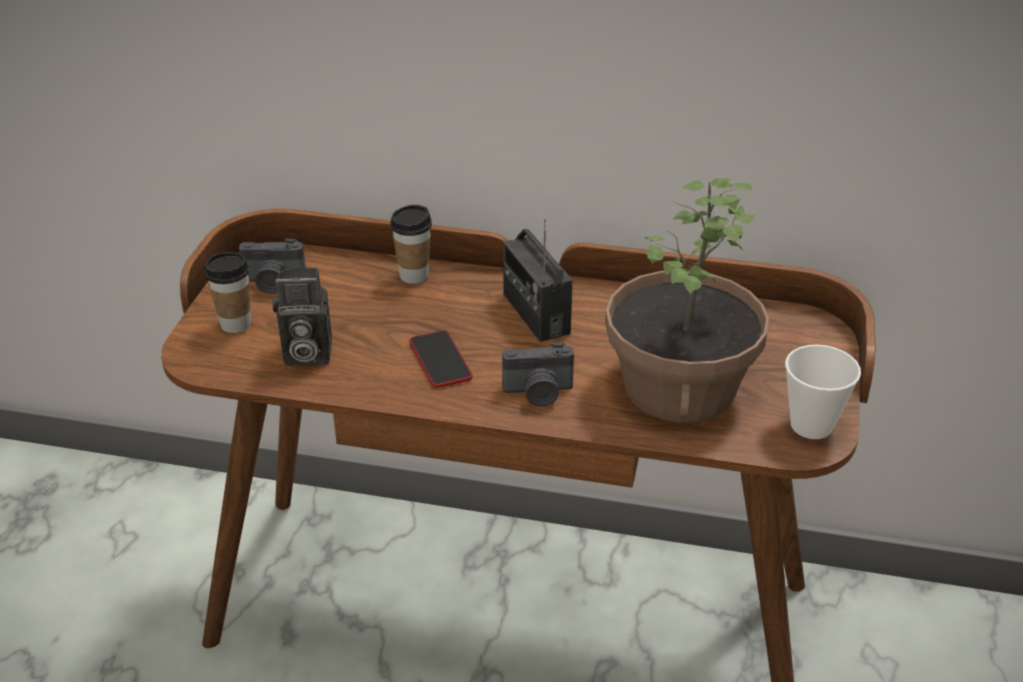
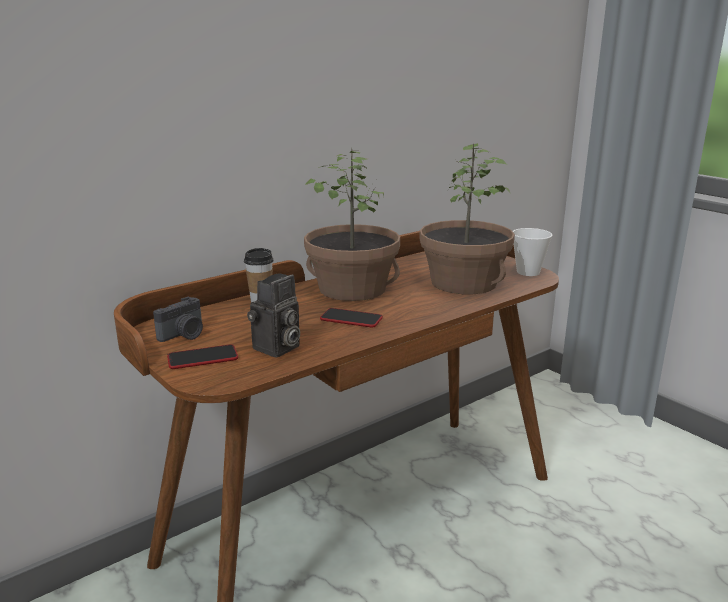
camera: 50 degrees left, 15 degrees down
(236, 324) = (203, 358): cup -> phone
(535, 314) = (353, 288): radio -> potted plant
(538, 393) = (419, 308): camera -> none

